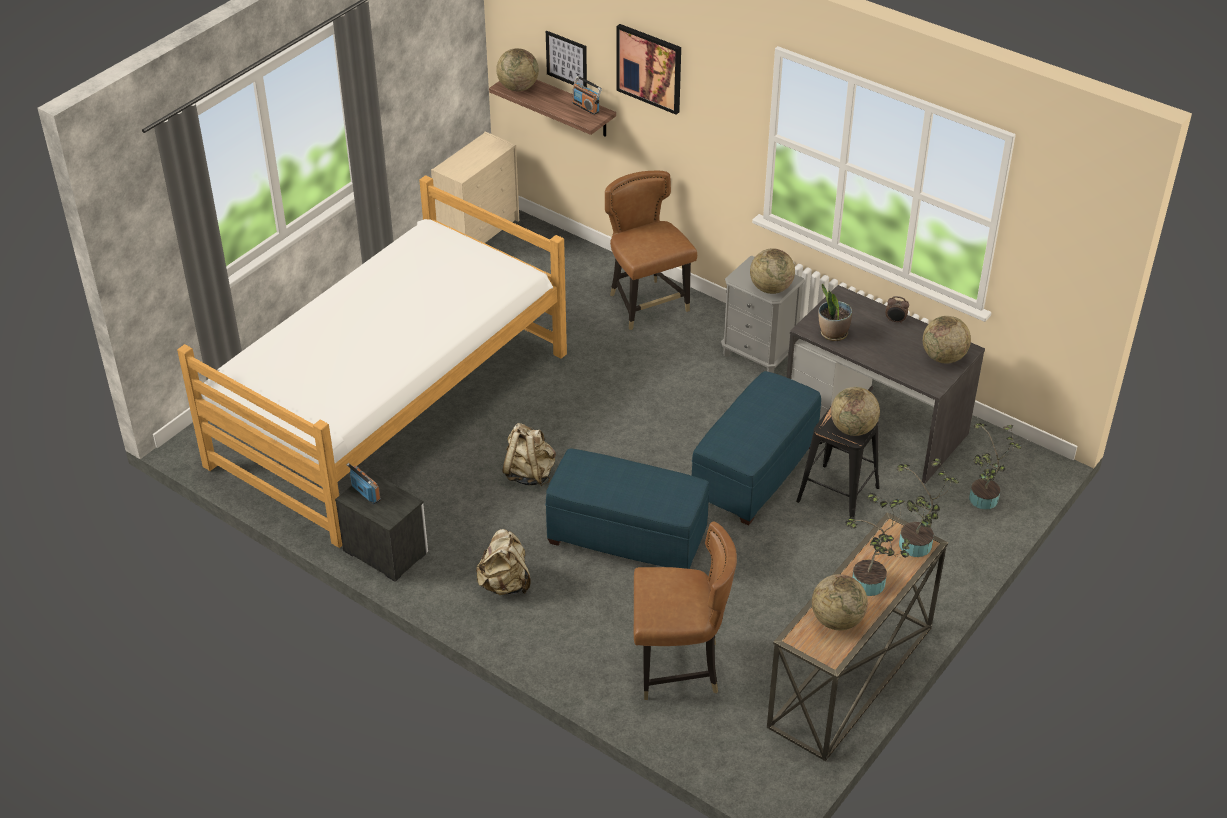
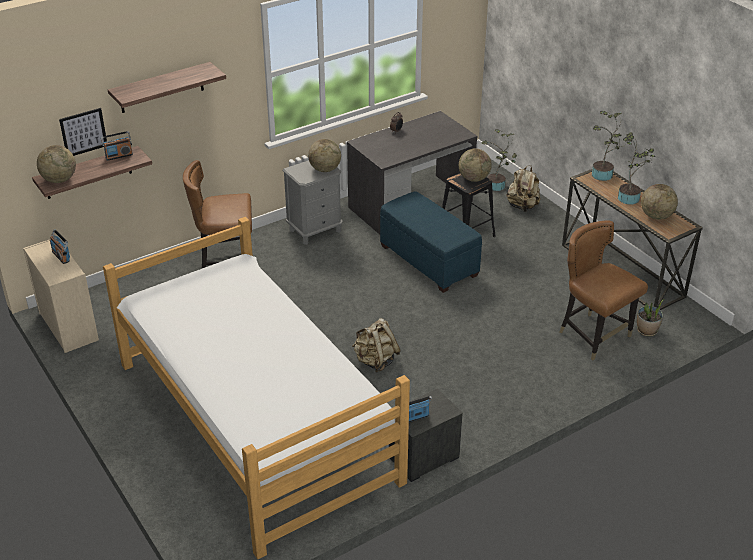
camera: 70 degrees left, 5 degrees down
(483, 159) = (61, 256): none -> radio
(505, 584) = (486, 398): beige backpack -> beige backpack (522, 206)
(626, 538) = (465, 330): blue ottoman -> none
(649, 68) = (161, 88): picture -> shelf
(678, 667) = (593, 336): brown chair -> brown chair turned 60 degrees counterclockwise
(833, 333) = (395, 154): potted plant -> potted plant (647, 331)
(943, 357) = (441, 125): globe -> none

